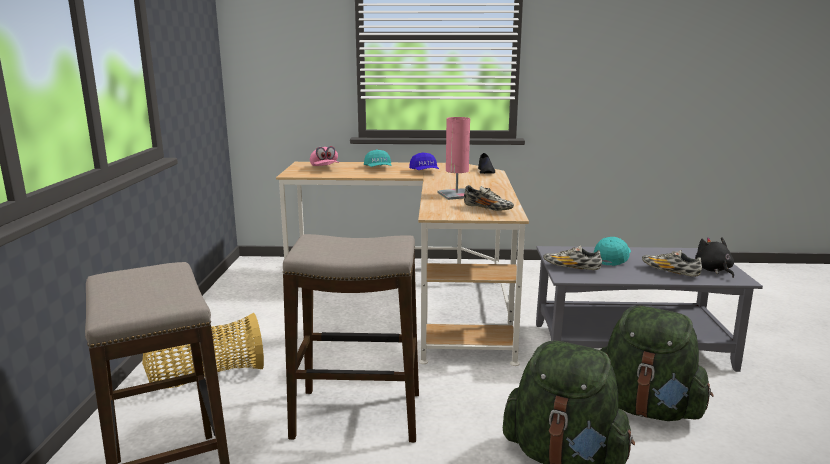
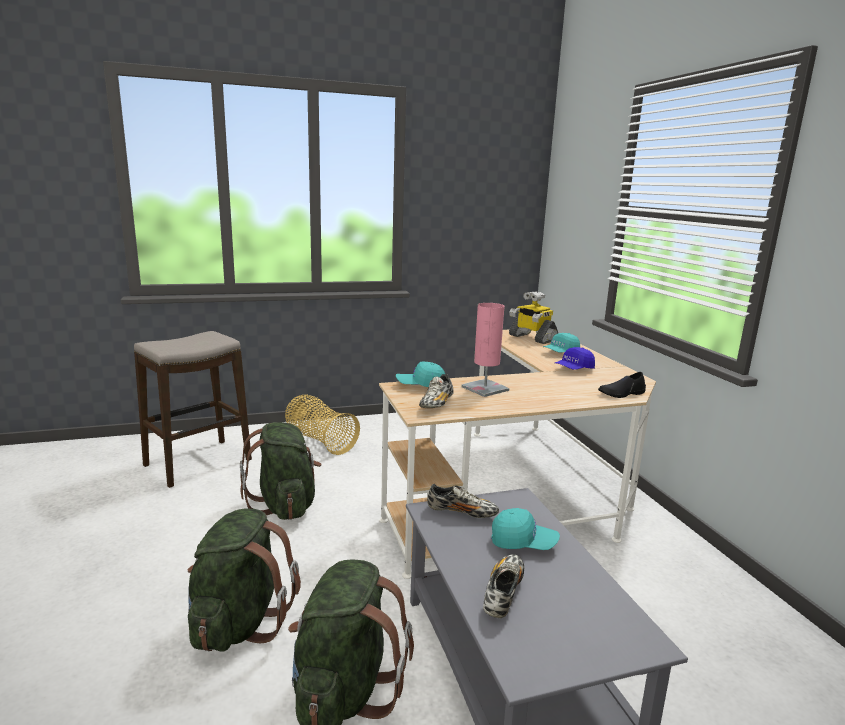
camera: 70 degrees right, 0 degrees up
(324, 168) = (531, 338): pink cap -> toy robot
(357, 416) = (285, 505): stool -> green backpack
(438, 209) = (420, 386): none -> turquoise cap
(571, 268) = (462, 512): shoe -> shoe turned 105 degrees clockwise
(713, 270) = (547, 643): black plush toy -> none

